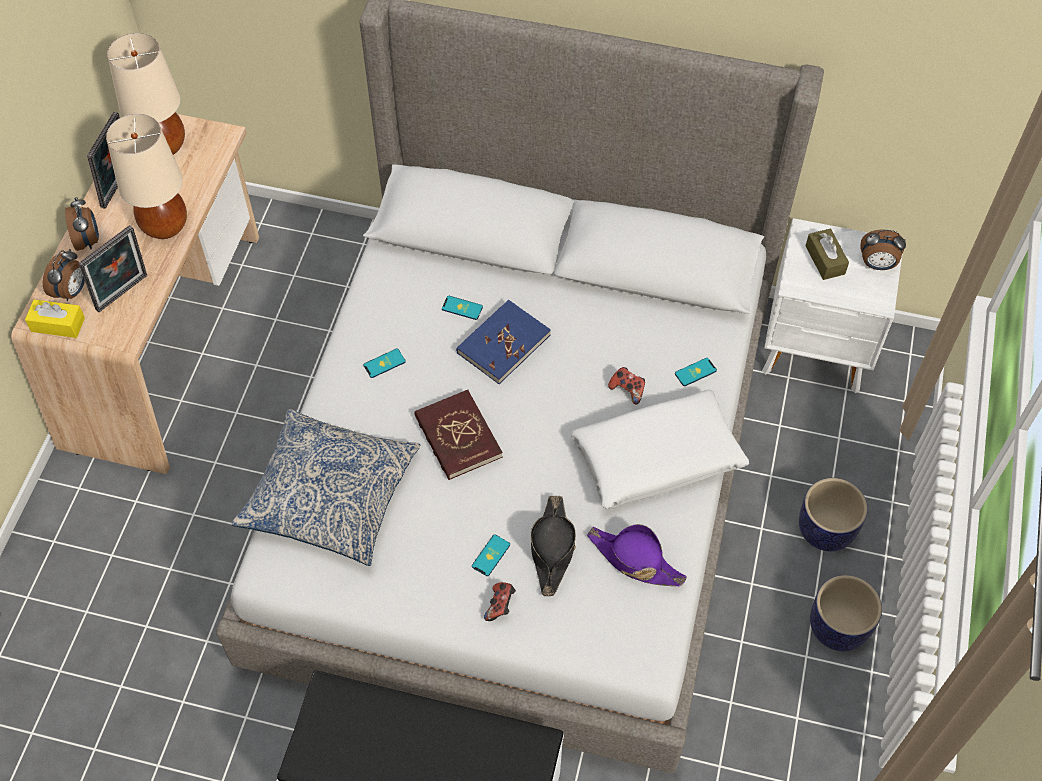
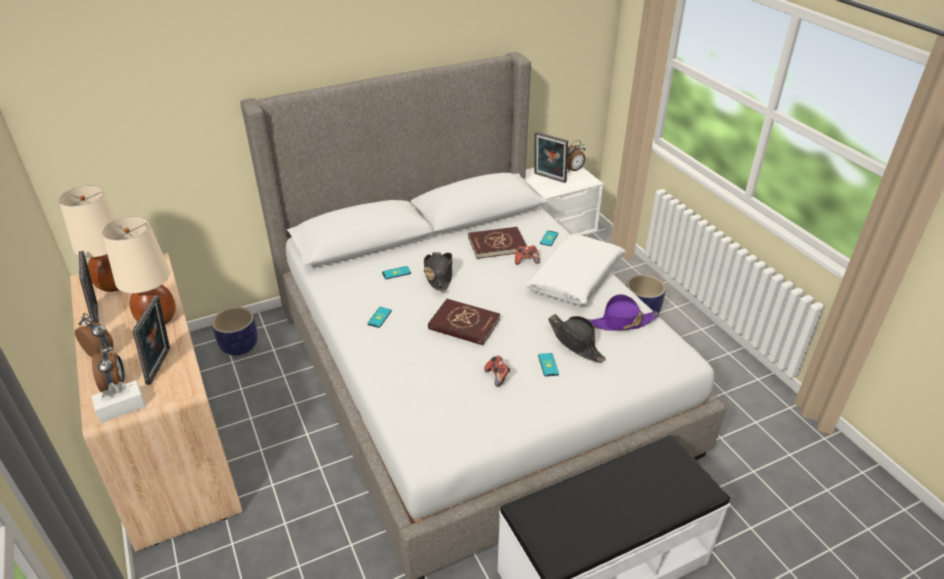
camera: 40 degrees left, 20 degrees down
(58, 324) = (121, 407): yellow tissue box -> white tissue box
(330, 495) = (420, 393): pillow -> none
(500, 606) = (582, 383): game controller -> game controller (497, 376)
(503, 344) = (438, 275): blue book -> black hat
(620, 340) = (497, 245): none -> red book
(825, 260) = (549, 178): brown tissue box -> picture frame
(837, 628) = (693, 346): planter -> planter (239, 347)

